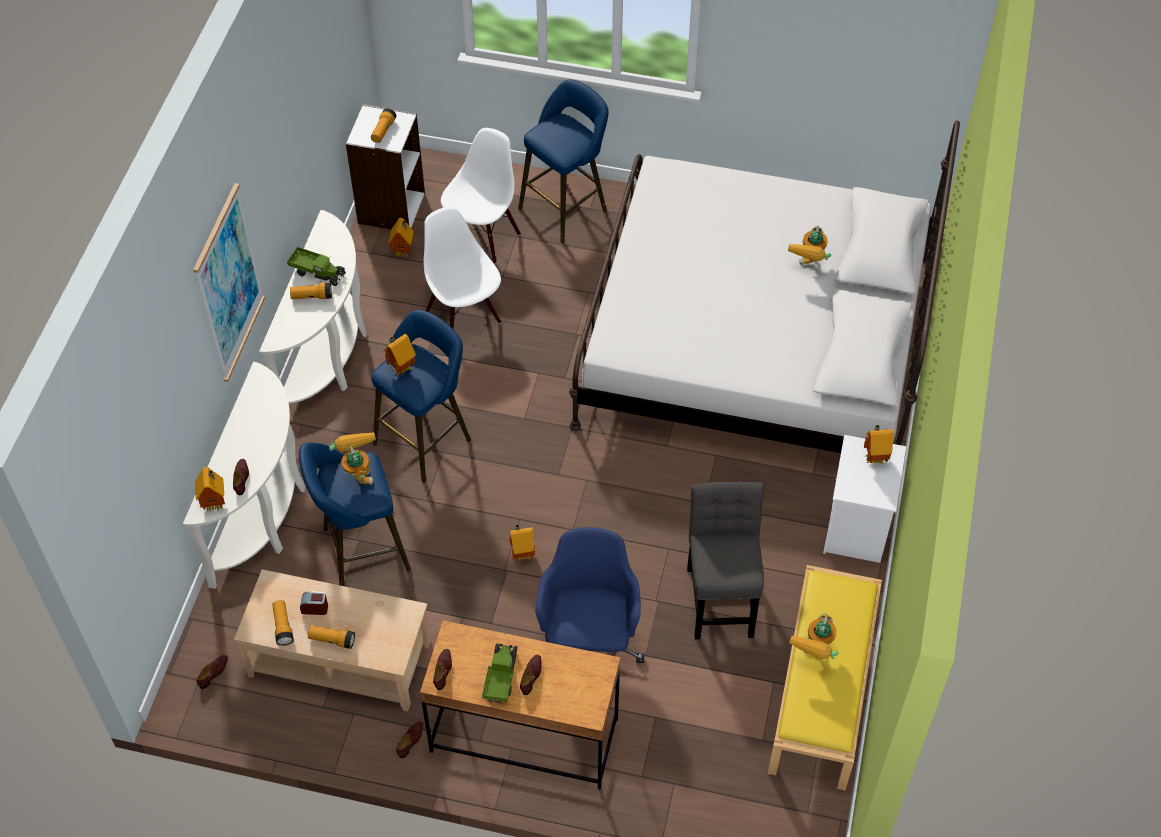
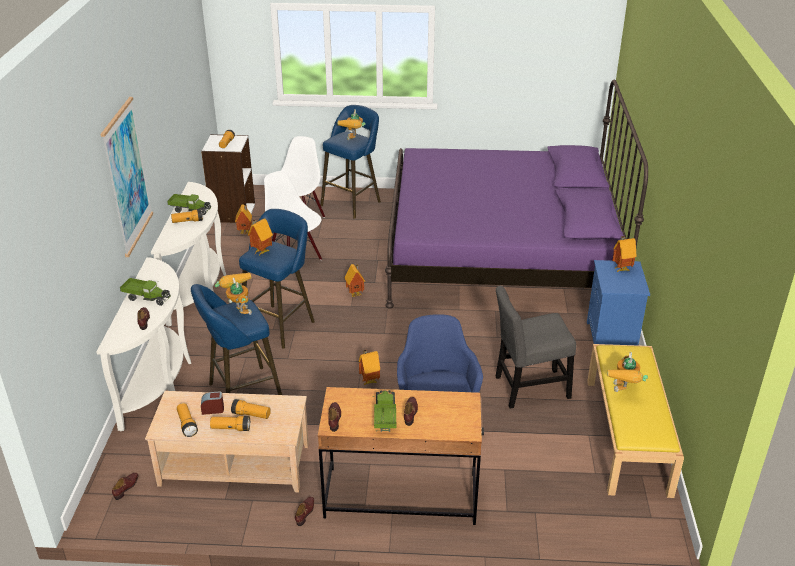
camera: 10 degrees left, 20 degrees down
(215, 504) = (123, 337): toy house -> toy house (356, 294)
(248, 438) = (146, 297): none -> toy truck
(358, 623) = (251, 415): none -> flashlight
(721, 597) = (528, 388): grey chair -> grey chair turned 90 degrees counterclockwise
(756, 340) = (501, 251): white bed -> purple bed
(809, 265) = (533, 184): toy robot -> toy robot (353, 140)
(857, 530) = (612, 339): white nightstand -> blue nightstand

